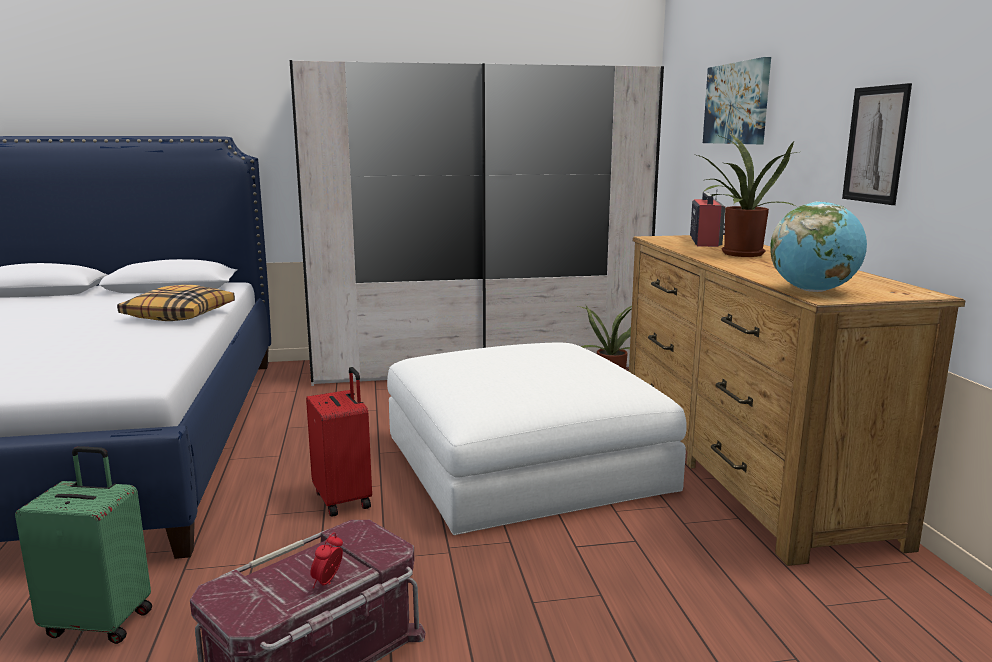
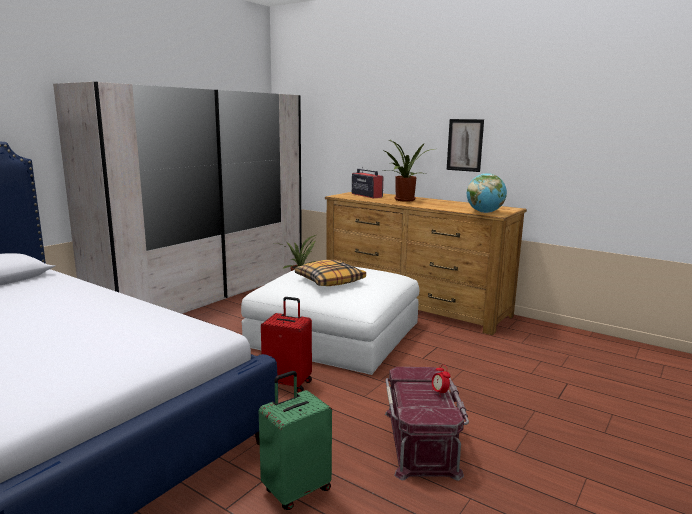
camera: 45 degrees left, 0 degrees up
(180, 315) = (82, 297): pillow -> pillow (329, 280)
(737, 103) = (355, 119): picture -> none

